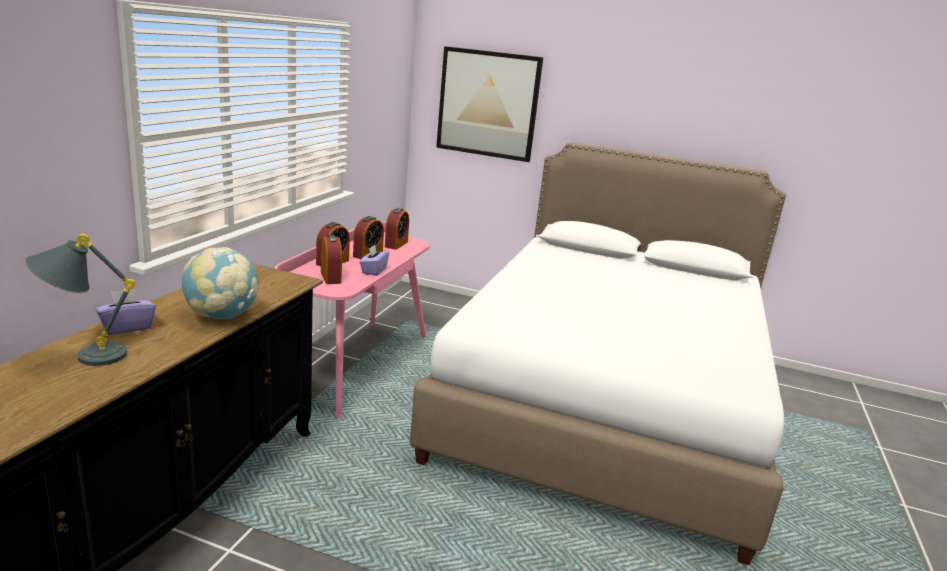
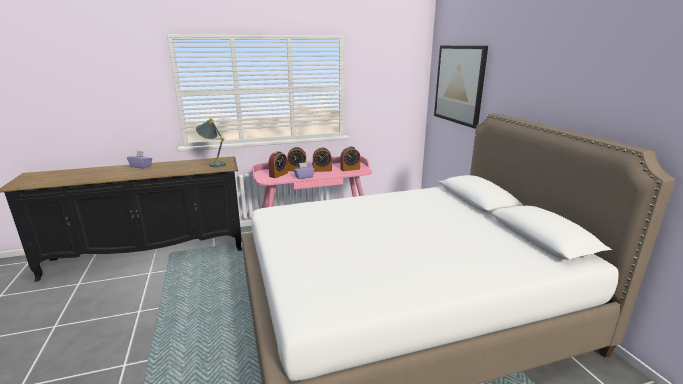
camera: 55 degrees right, 0 degrees up
(84, 356) = (111, 170): grey table lamp -> grey table lamp (213, 164)
(222, 316) = (169, 171): globe -> none

